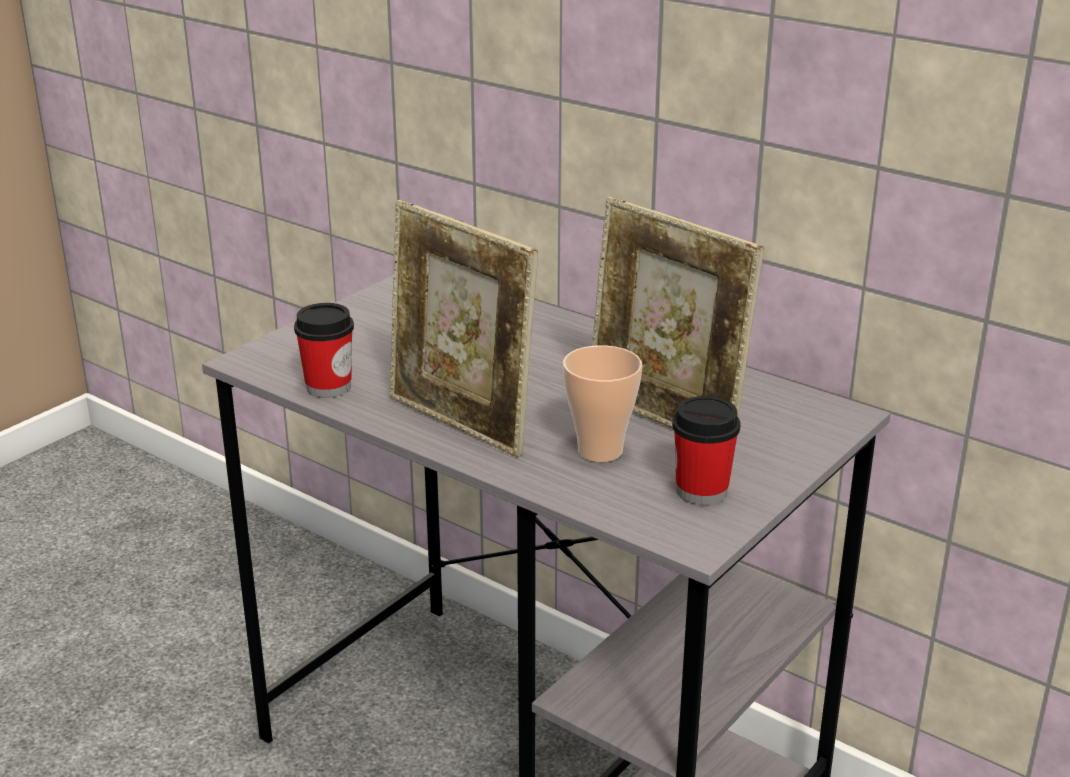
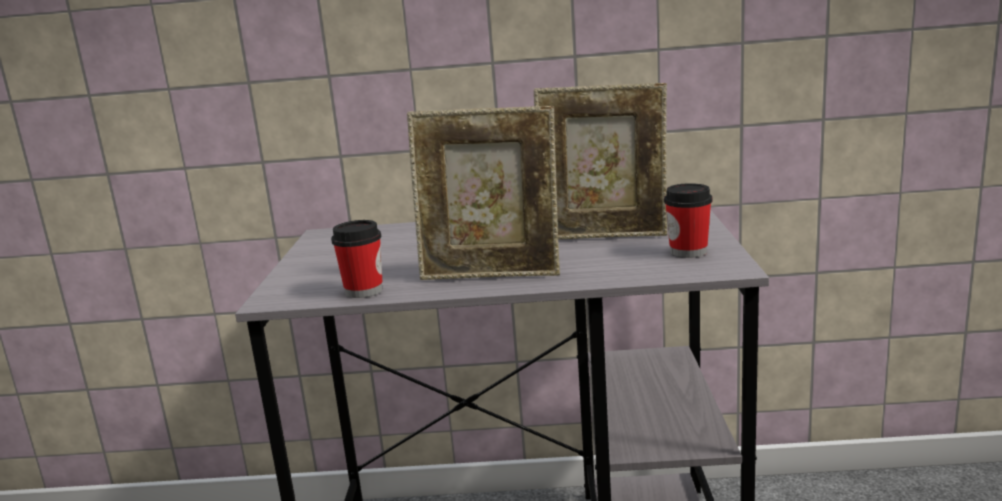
camera: 35 degrees left, 10 degrees down
(600, 451) = (599, 257): cup -> none

